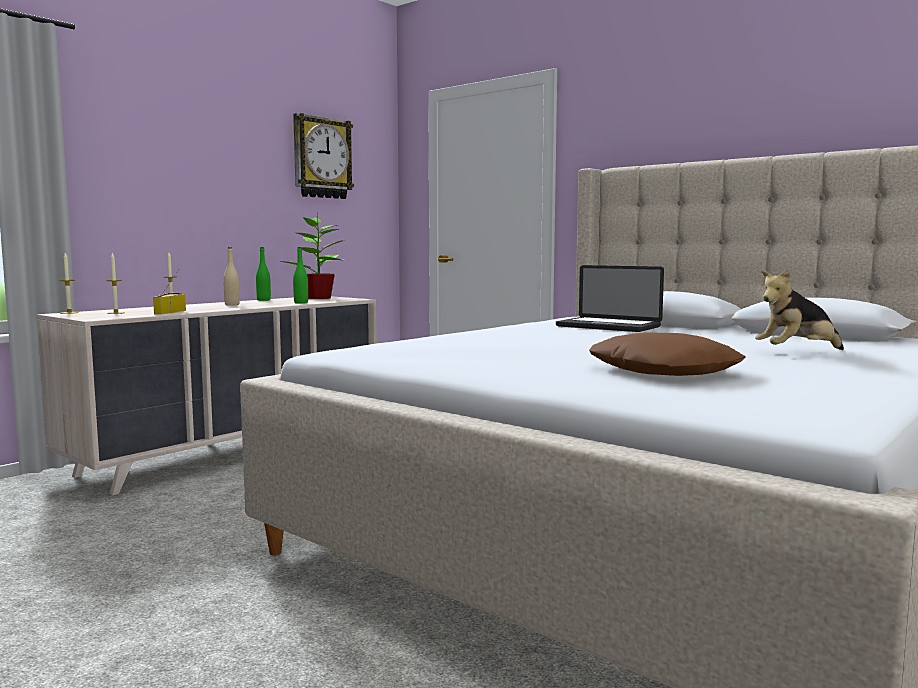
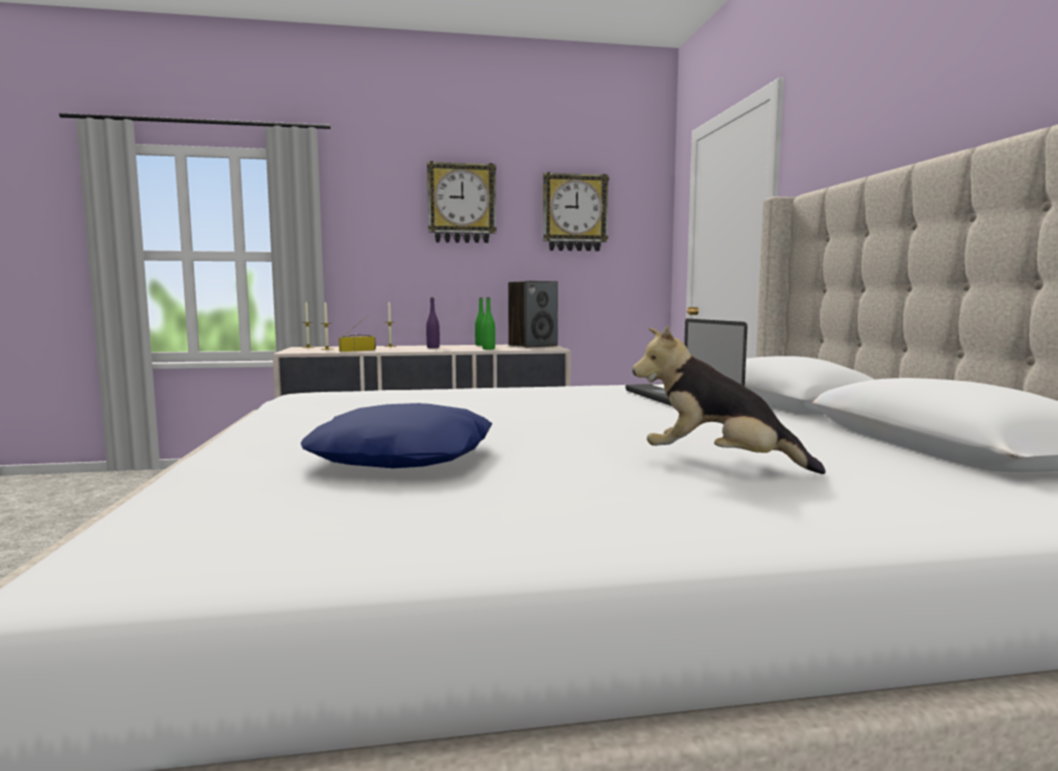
camera: 40 degrees right, 0 degrees up
(216, 138) = (461, 203): none -> wall clock
(232, 305) = (433, 347): beige bottle -> purple bottle
(319, 298) = (533, 346): potted plant -> speaker
(665, 371) = (405, 456): brown pillow -> blue pillow

